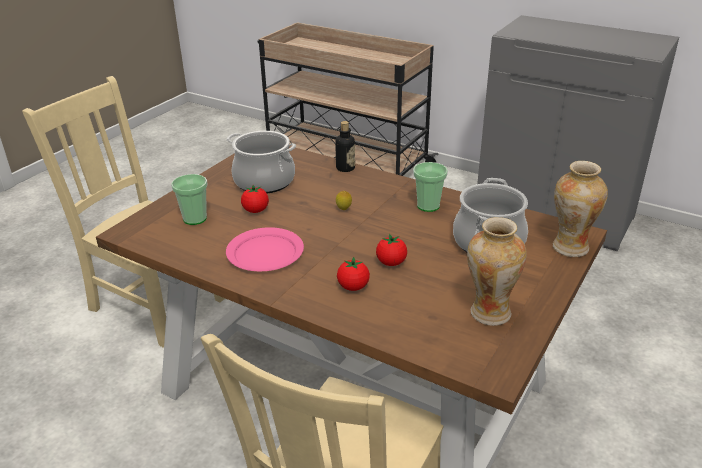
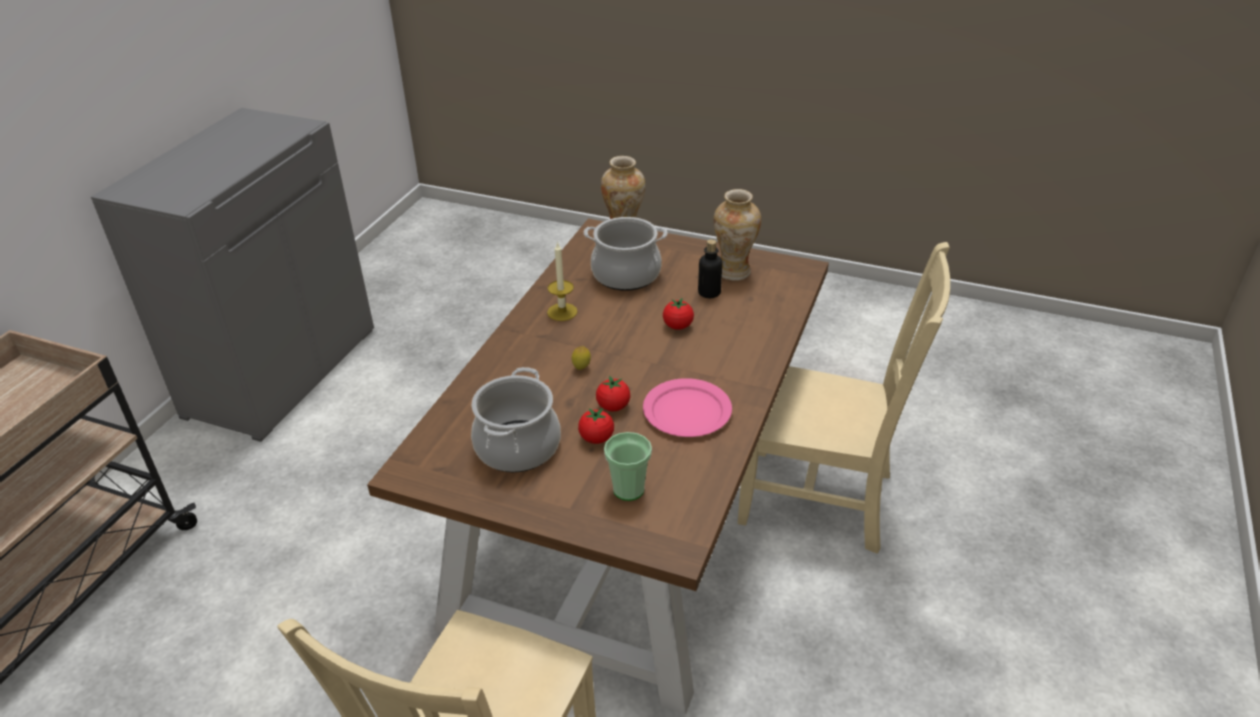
camera: 100 degrees left, 5 degrees up
(345, 168) = (474, 380): bottle -> bottle (709, 292)
(353, 287) = (725, 344): tomato -> tomato (613, 406)
(428, 206) = (562, 312): cup -> candle

